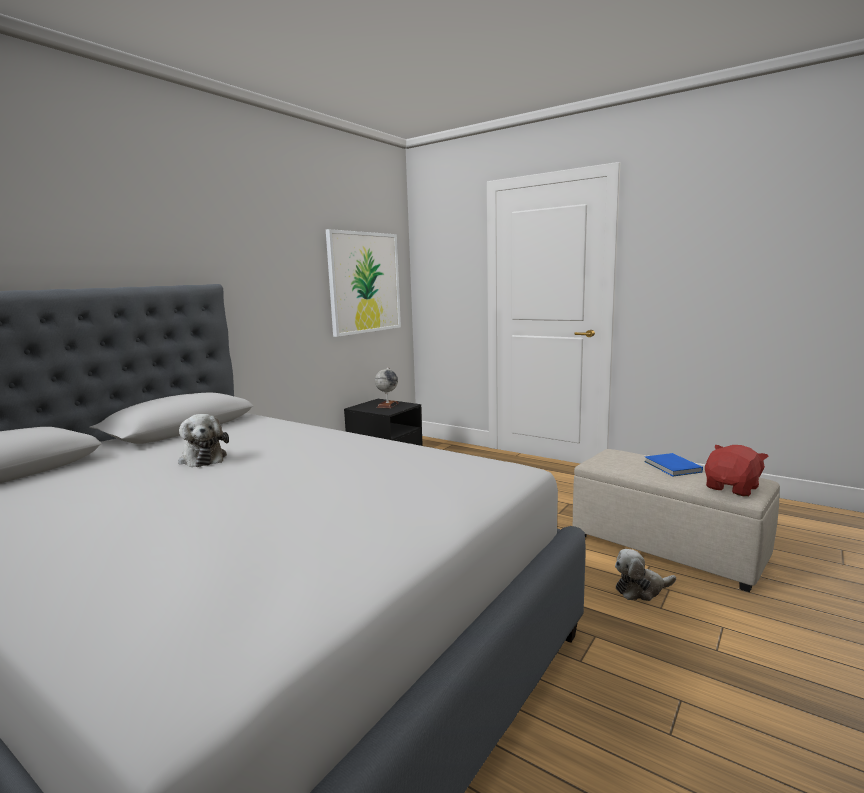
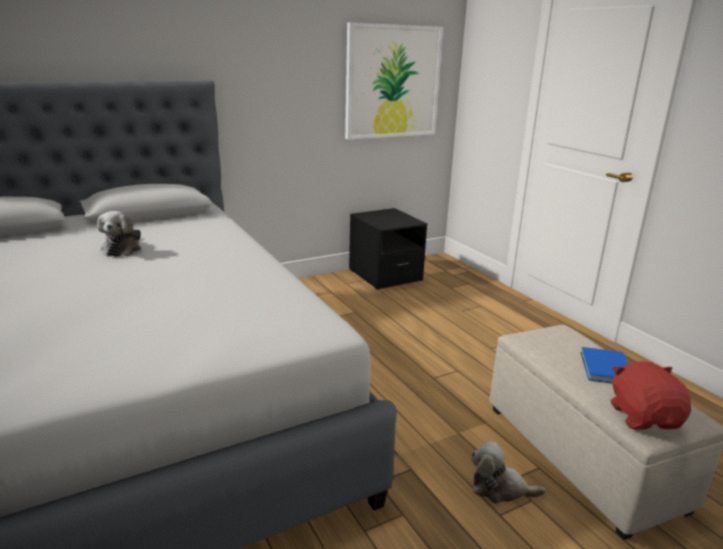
camera: 25 degrees right, 10 degrees up
(387, 405) = (393, 218): globe -> none
(732, 488) = (644, 417): red plush toy -> red plush toy turned 75 degrees counterclockwise

